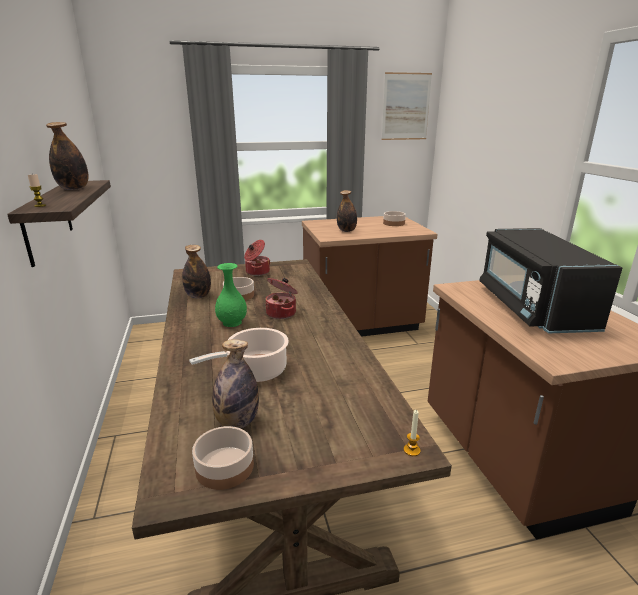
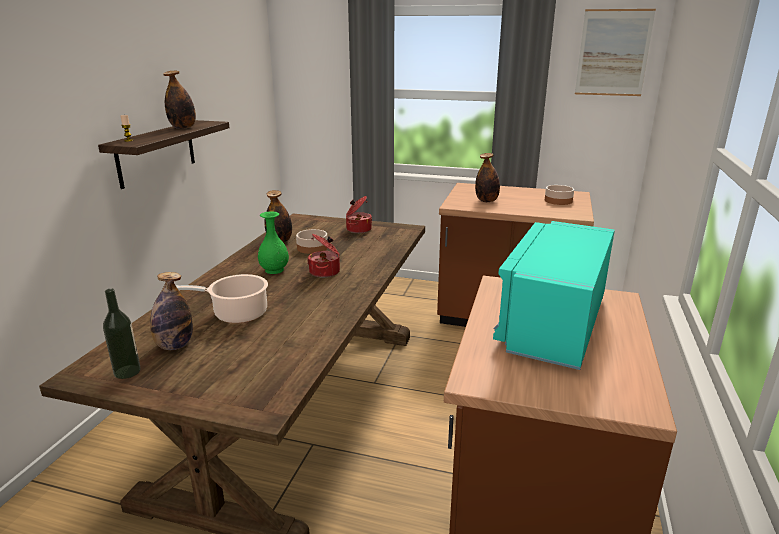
camera: 30 degrees right, 0 degrees up
(223, 467) = (127, 371): bowl -> bottle
(411, 450) = (263, 412): candle -> none
(532, 307) = (553, 325): black microwave -> turquoise microwave

